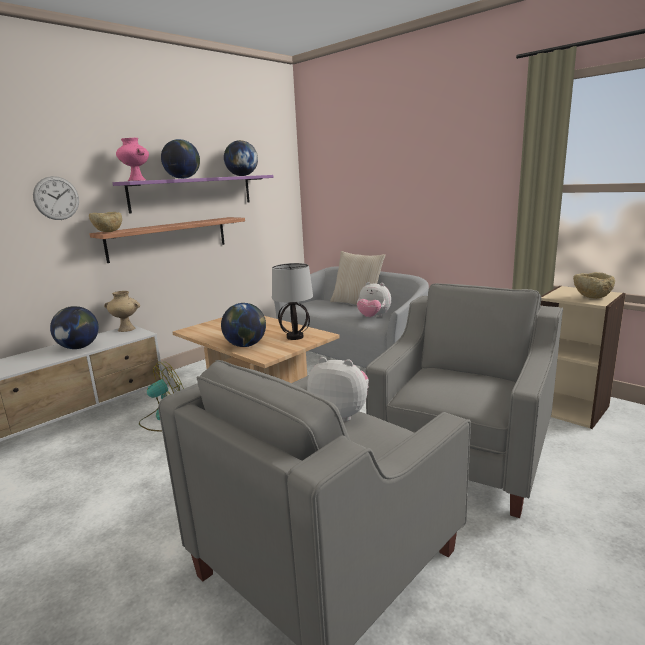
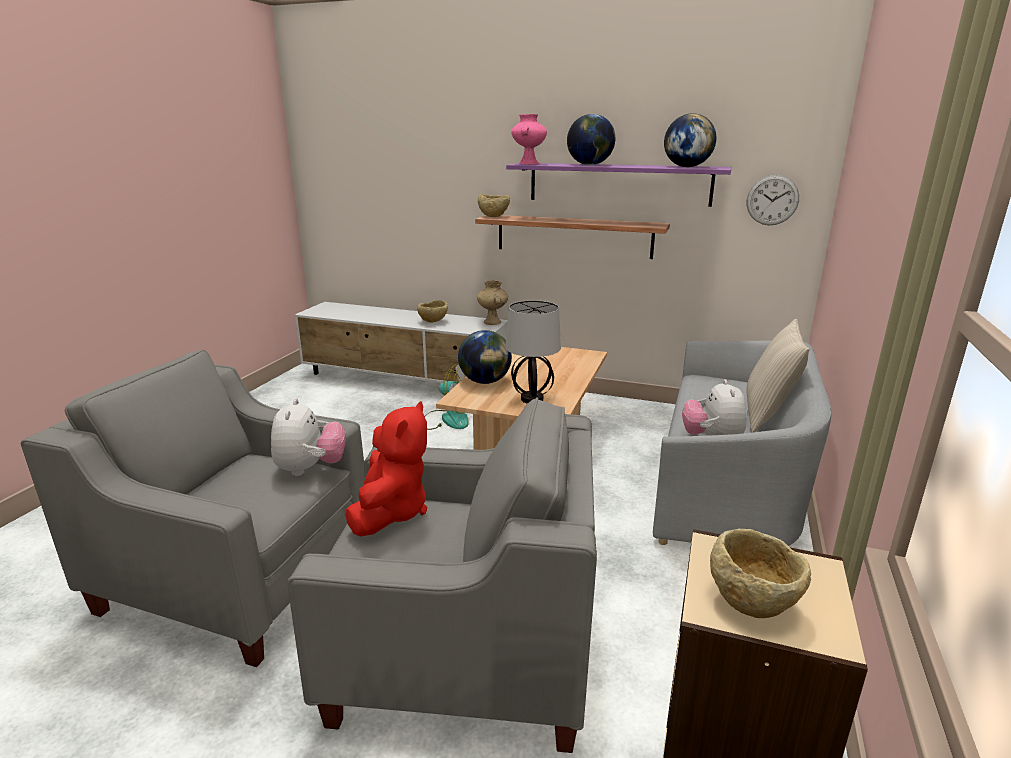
camera: 65 degrees right, 5 degrees up
(56, 198) = (463, 175): wall clock -> wall clock (772, 200)
(79, 347) = (433, 322): globe -> beige bowl
(427, 388) = (391, 511): none -> red plush toy

